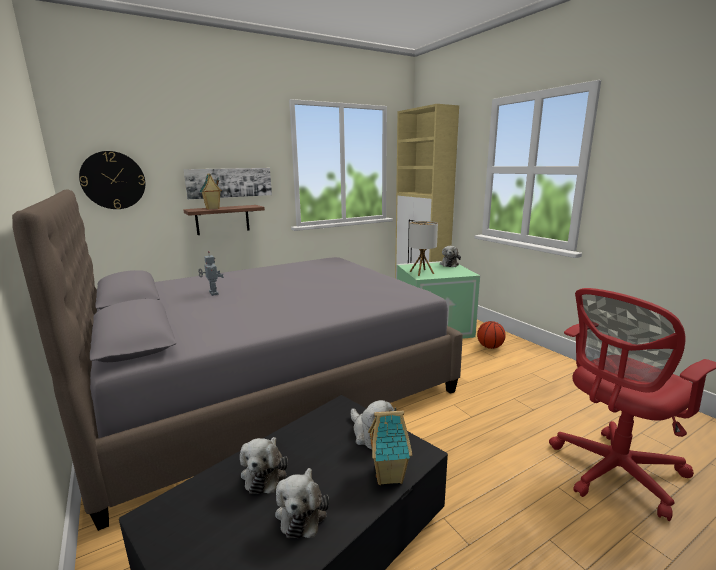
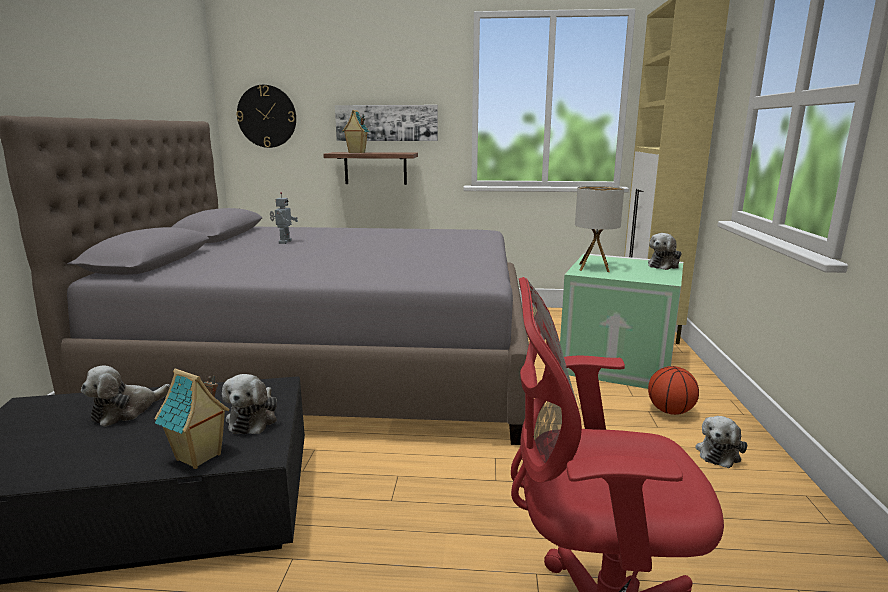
camera: 35 degrees right, 0 degrees up
(302, 512) = (93, 449): plush toy -> plush toy (719, 453)

